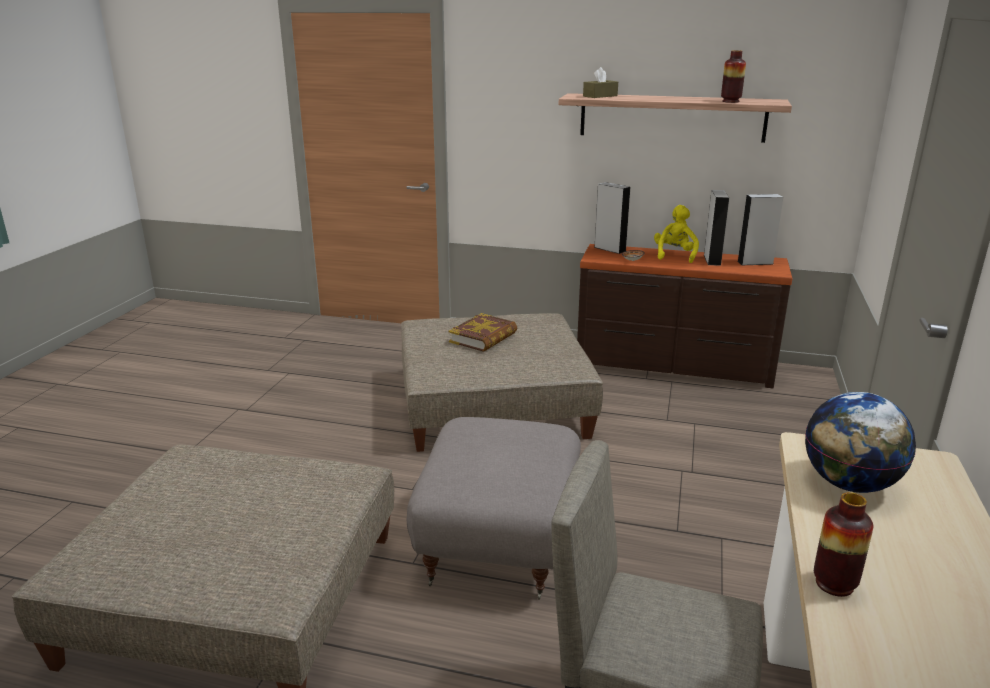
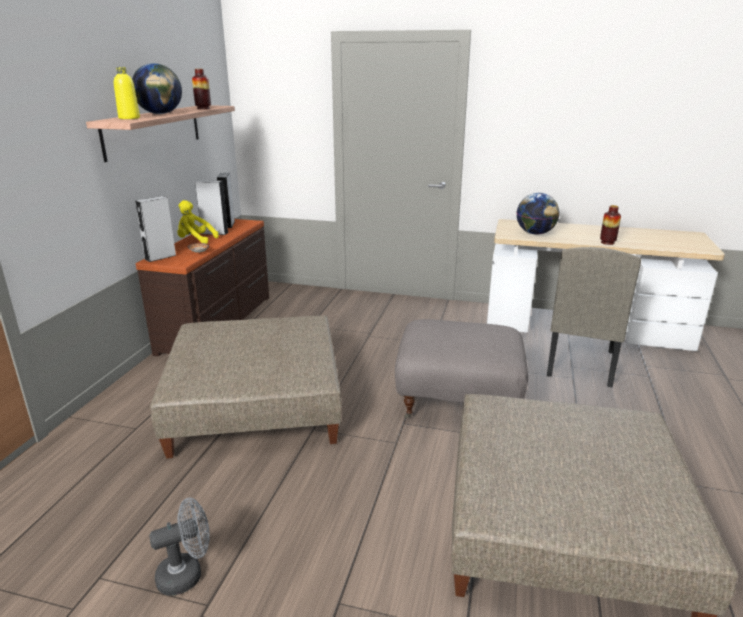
camera: 90 degrees left, 0 degrees up
(277, 399) = (187, 574): none -> grey fan
(483, 337) = (233, 354): book -> none
(600, 96) = (129, 118): brown tissue box -> yellow bottle
(651, 98) = (160, 114): none -> globe

